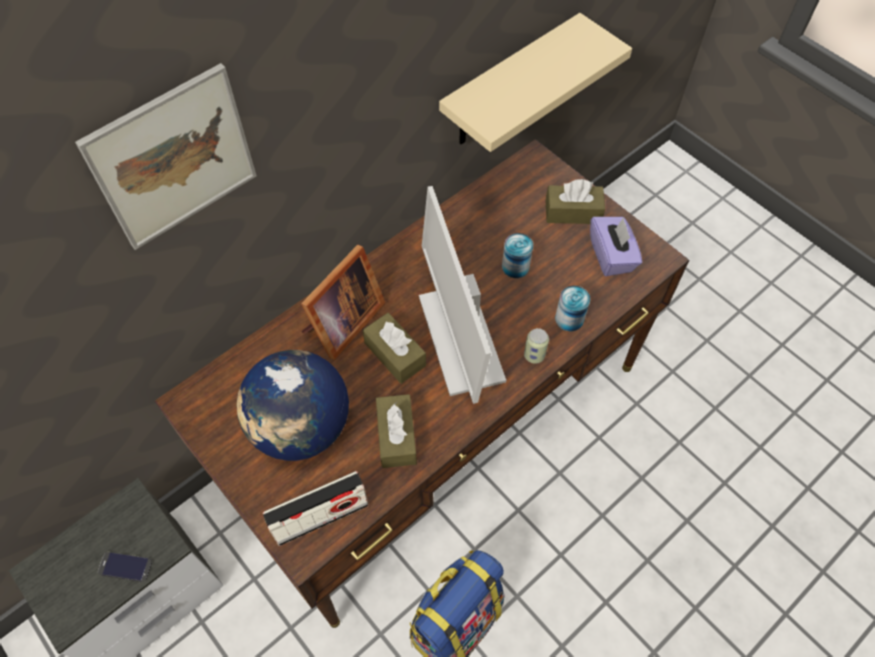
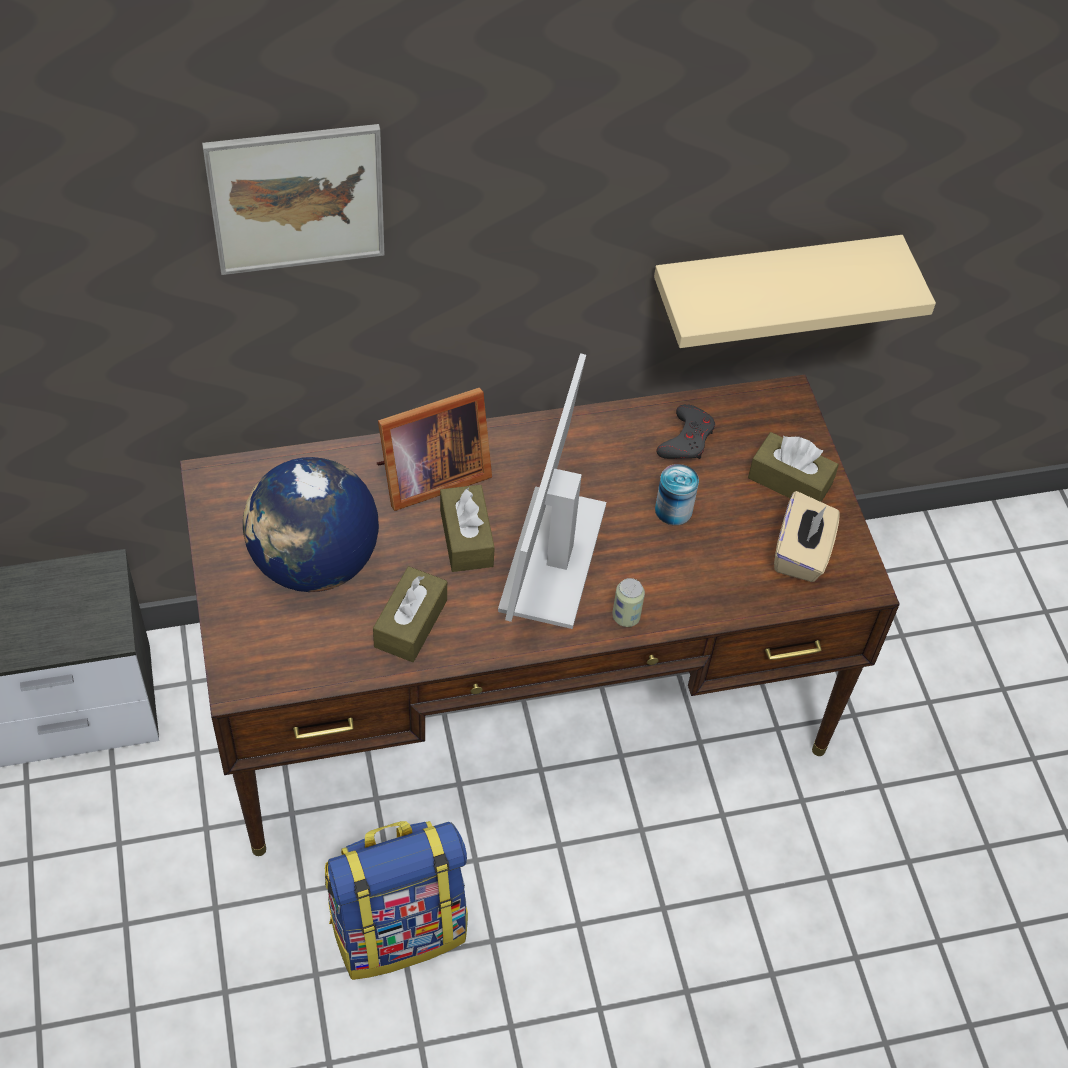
camera: 25 degrees right, 5 degrees down
(125, 566) = (59, 632): phone -> none
(321, 517) = (277, 662): radio -> none
(492, 215) = (686, 439): none -> grey game controller
(569, 319) = (697, 598): can -> none
(611, 256) = (801, 553): purple tissue box -> beige tissue box

